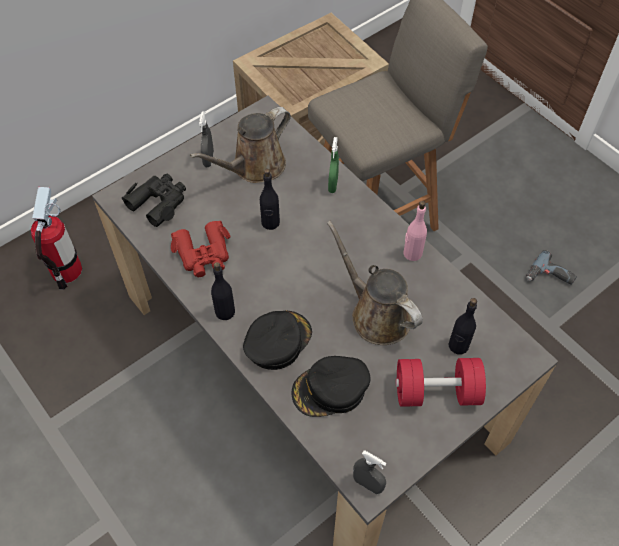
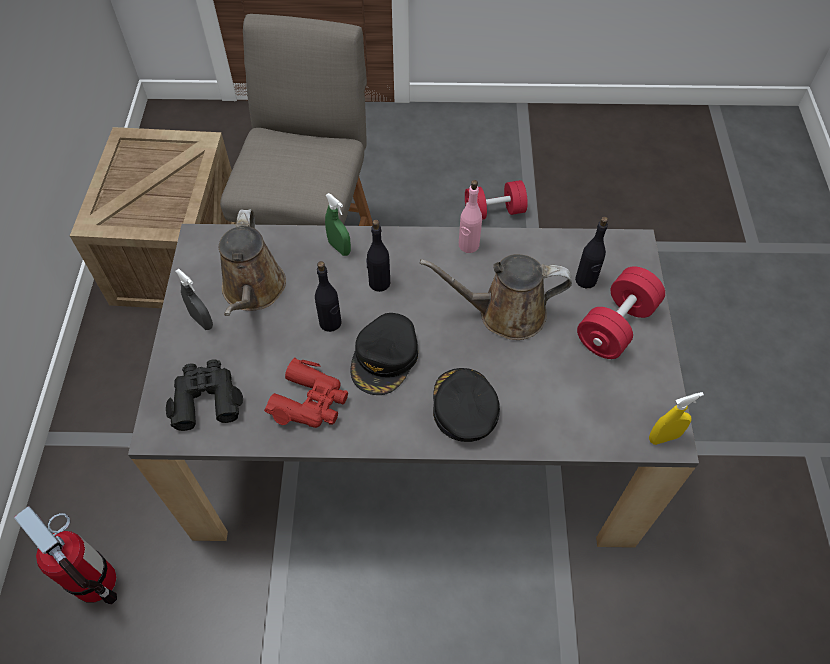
camera: 50 degrees left, 0 degrees up
(224, 311) = (392, 428): black bottle -> black bottle (379, 283)
(330, 390) = (550, 400): black cap -> black cap (385, 358)
(367, 484) = (664, 437): grey spray bottle -> yellow spray bottle
(549, 277) = (494, 211): power drill -> red dumbbell

